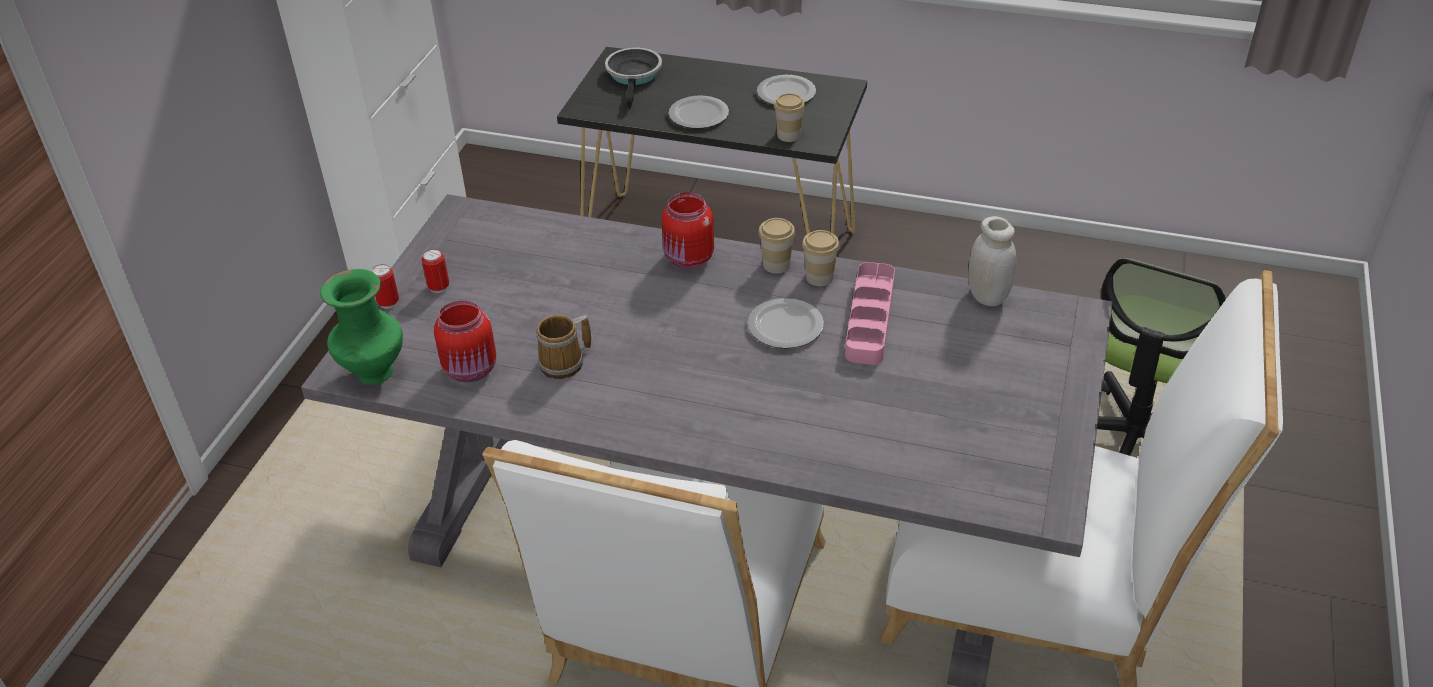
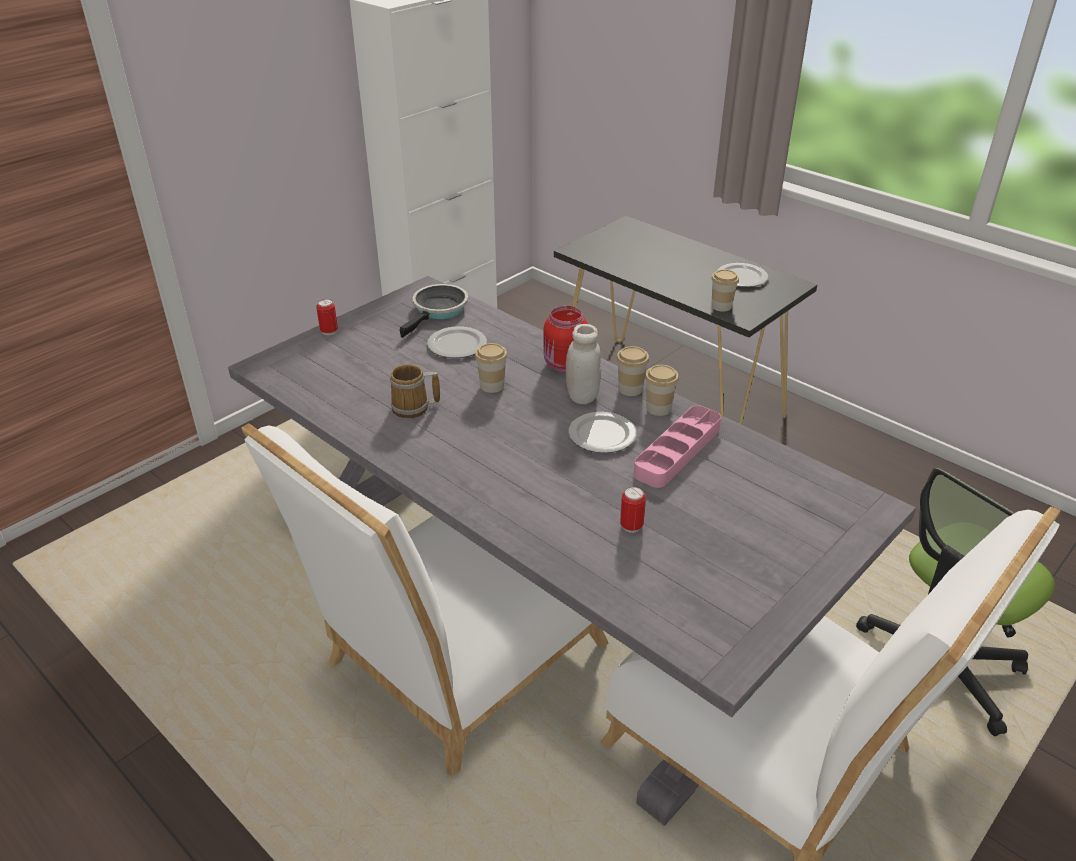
camera: 25 degrees right, 5 degrees down
(374, 374) = (280, 373): green vase -> none
(439, 287) = (370, 332): can -> can (631, 526)
(471, 370) = (345, 391): red jar -> none
(630, 308) = (492, 386): none -> cup
(634, 76) = (631, 238): frying pan -> frying pan (438, 311)
(697, 115) = (659, 275): plate -> plate (456, 345)
(987, 296) = (796, 466): white jar -> white jar (582, 396)

